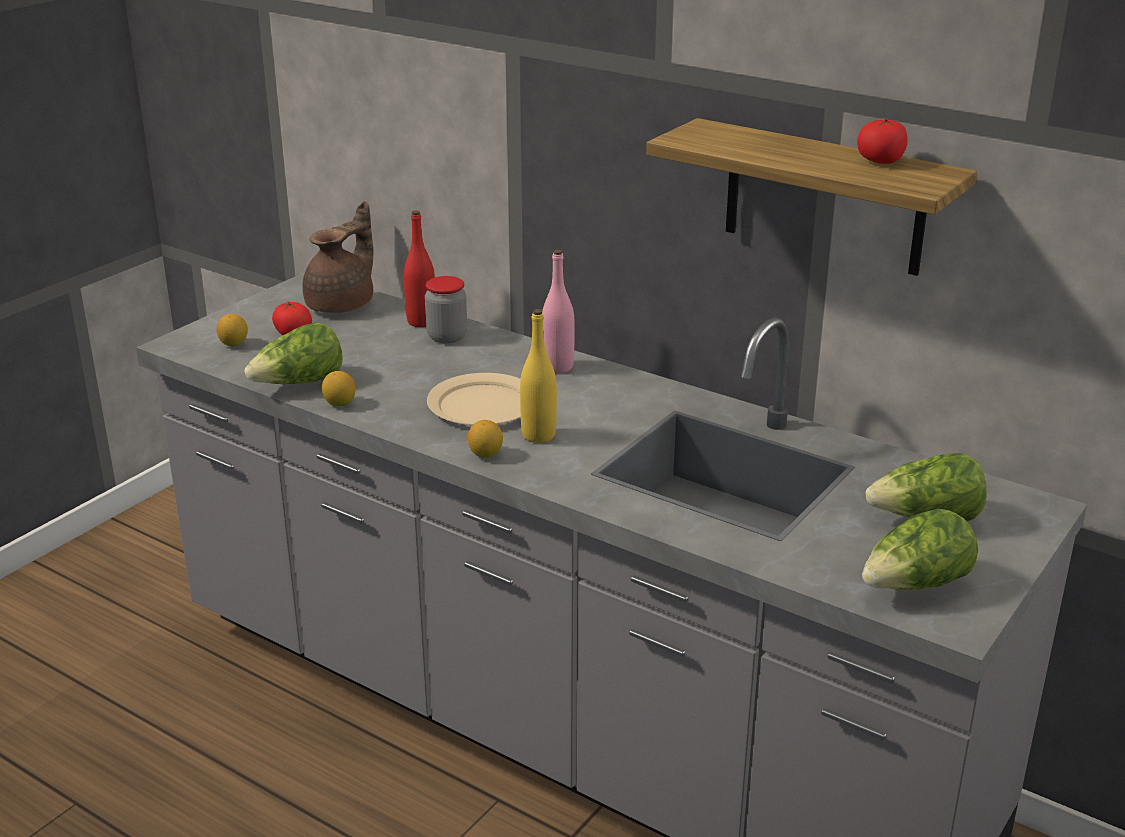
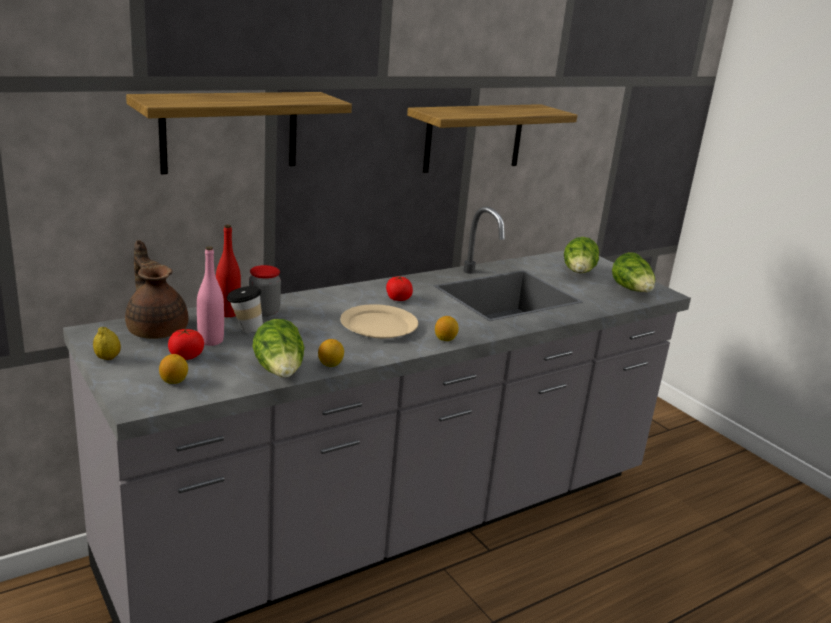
camera: 70 degrees left, 5 degrees down
(258, 305) = (107, 358): none -> lemon
(386, 341) = (245, 330): none -> cup
(460, 98) = (230, 131): none -> shelf
(538, 435) = (433, 321): yellow bottle -> none
(558, 367) = (349, 295): pink bottle -> pink bottle (211, 341)
(880, 161) = (517, 107): tomato -> tomato (398, 299)

